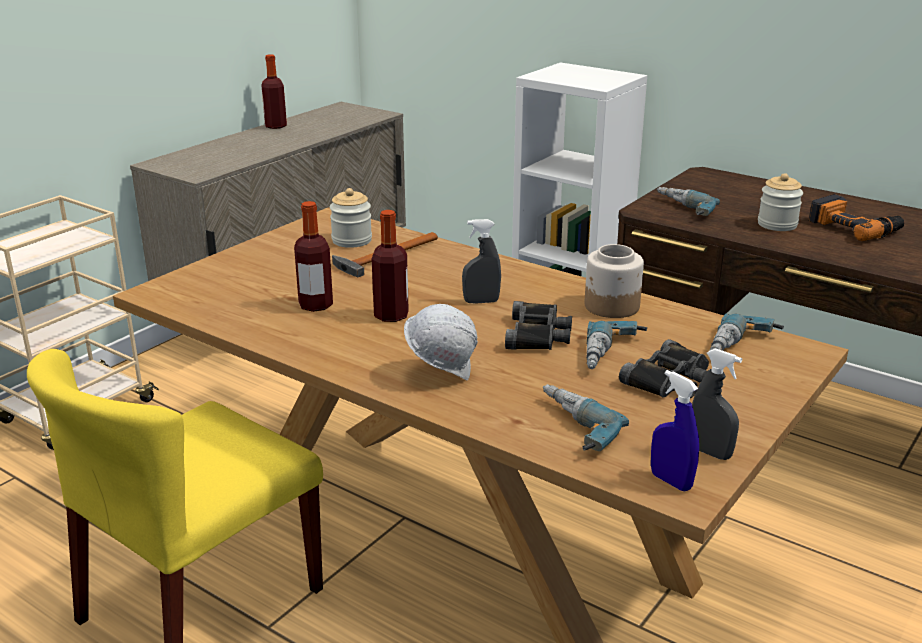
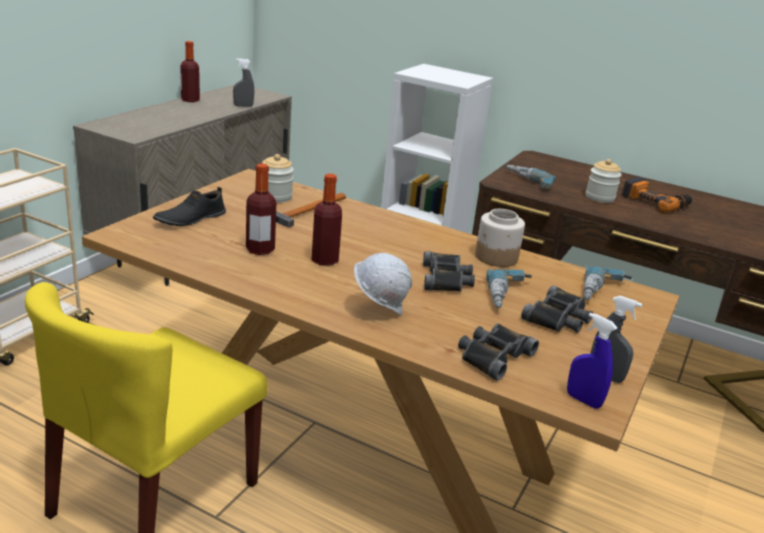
camera: 10 degrees left, 0 degrees up
(242, 271) = (190, 219): none -> black shoe
(481, 301) = (394, 250): grey spray bottle -> grey spray bottle (243, 106)
(570, 428) = (493, 356): power drill -> black binoculars

